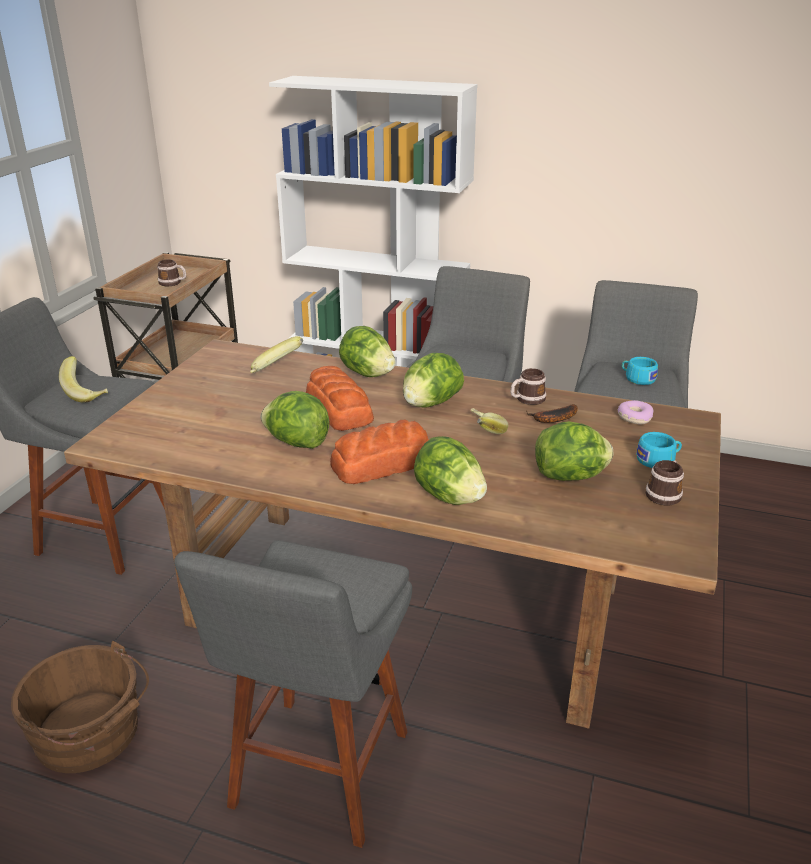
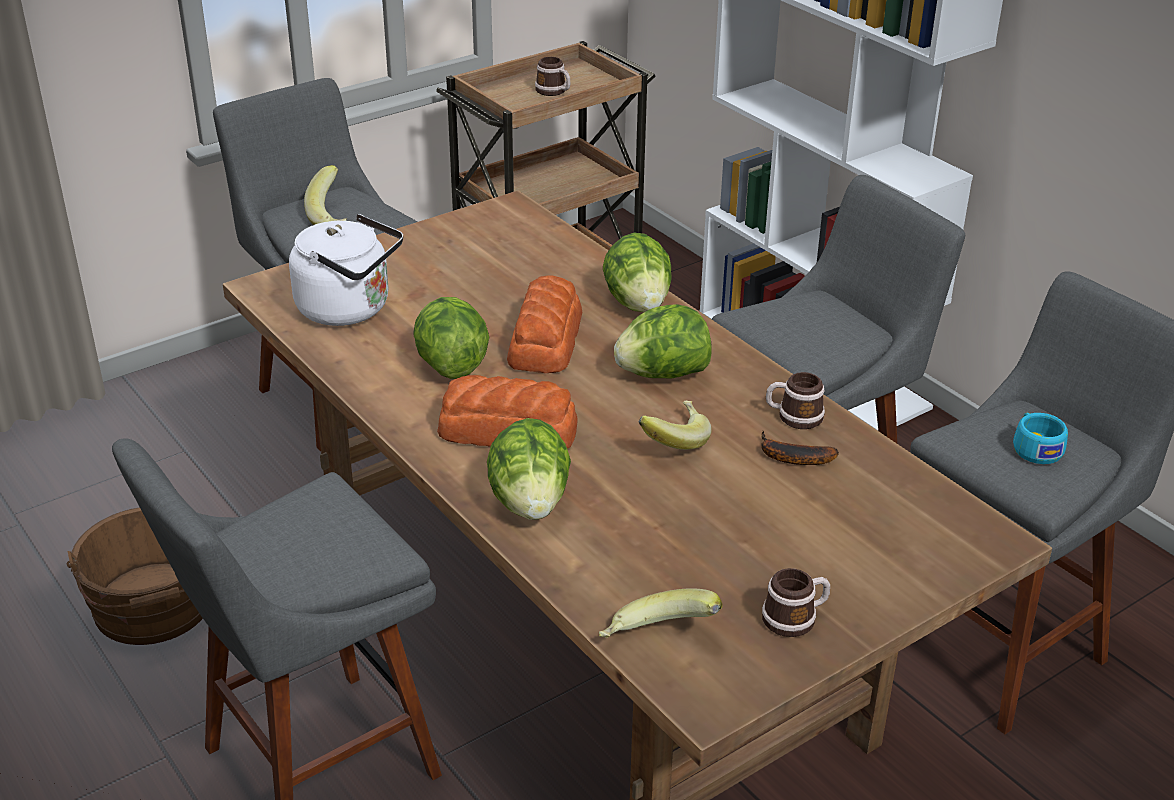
camera: 35 degrees right, 5 degrees up
(185, 435) = (349, 309): none -> white kettle
(276, 370) = (537, 259): banana -> banana (658, 640)
(570, 476) = (706, 542): lettuce -> none
(634, 417) = (908, 501): donut -> none
(658, 460) = (854, 572): turquoise cup -> none

